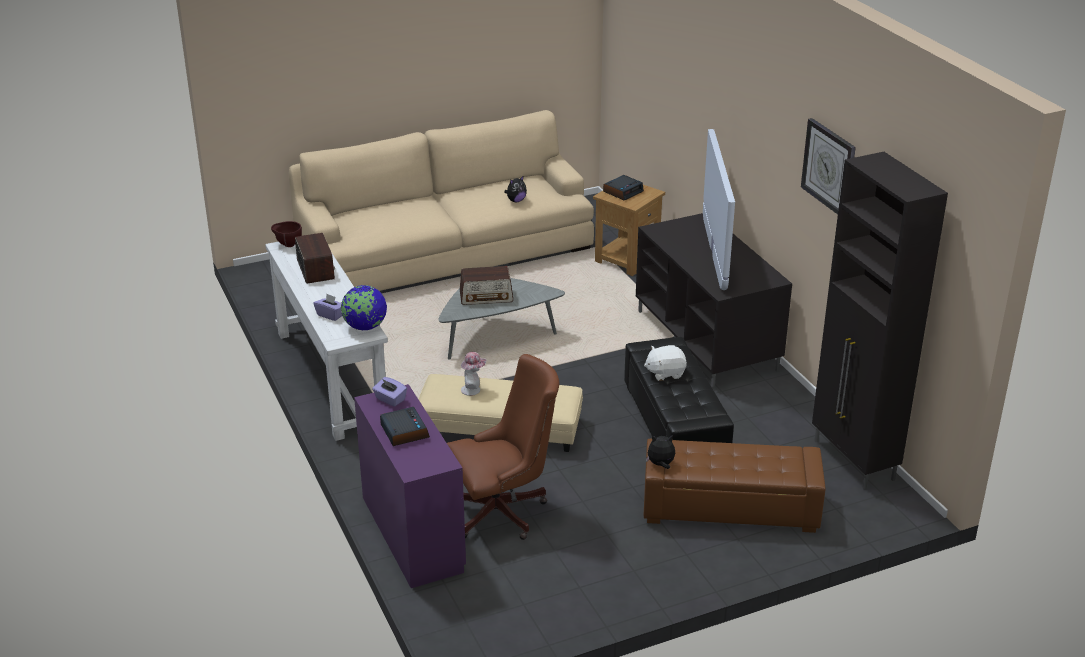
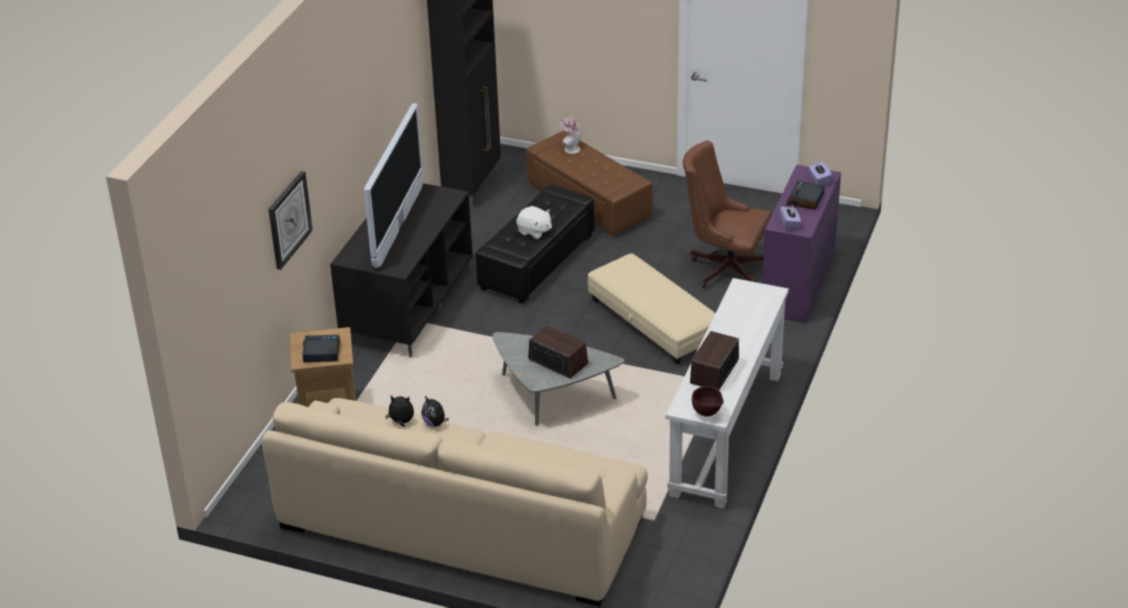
camera: 135 degrees left, 5 degrees up
(330, 315) = (752, 318): purple tissue box -> purple tissue box (819, 180)
(365, 327) = (739, 294): globe -> none
(473, 389) = (667, 303): hat -> hat (570, 148)
(660, 465) = (633, 182): plush toy -> plush toy (435, 423)
(714, 253) = (398, 226): television -> television turned 150 degrees clockwise
(829, 167) = (393, 53): wall clock -> wall clock (289, 219)

